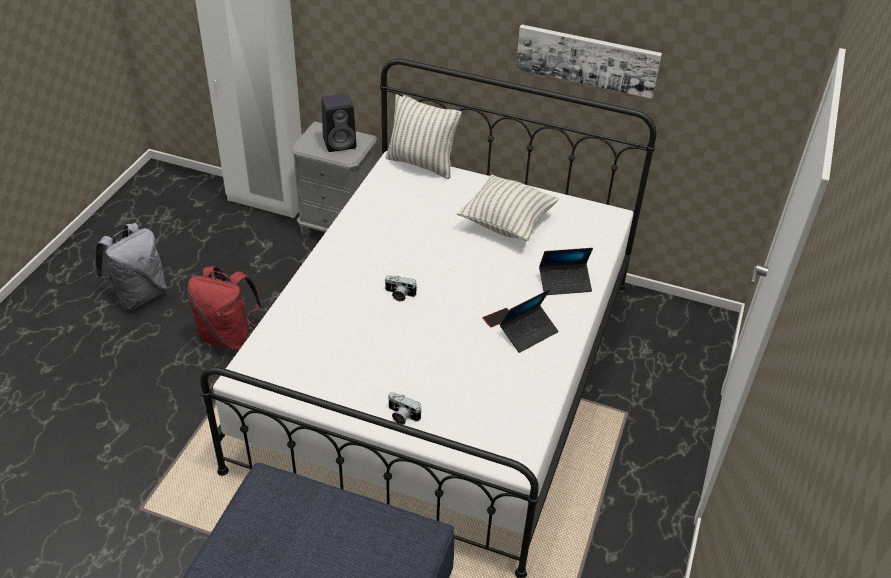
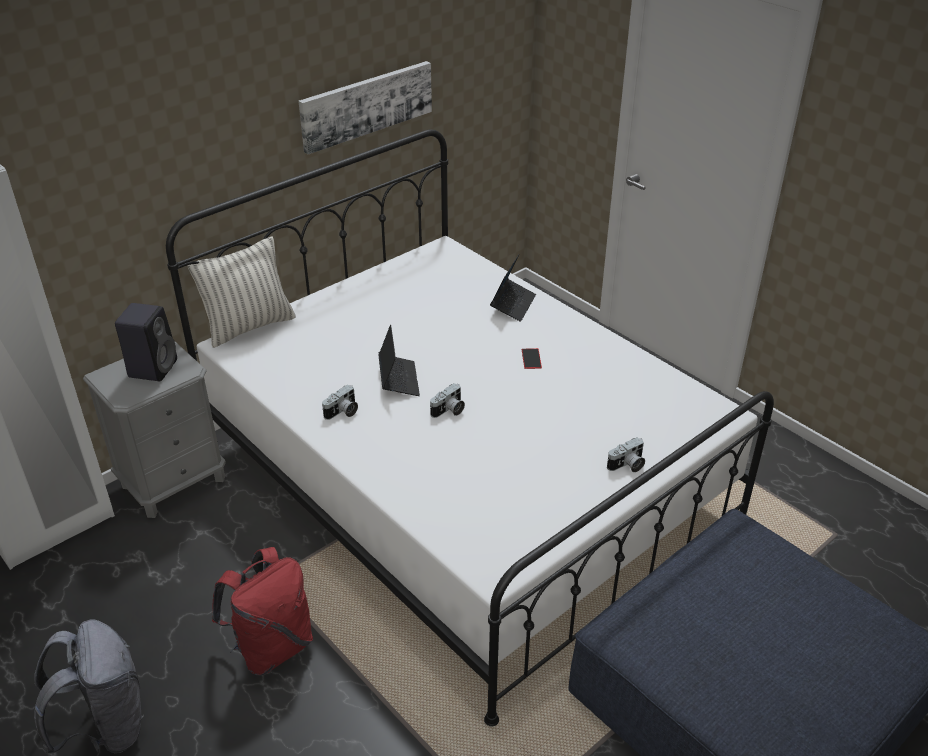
camera: 60 degrees left, 5 degrees down
(360, 243) = (342, 412): none -> camera
(506, 223) = (400, 307): pillow -> none
(528, 332) = (564, 348): laptop -> laptop (398, 380)

